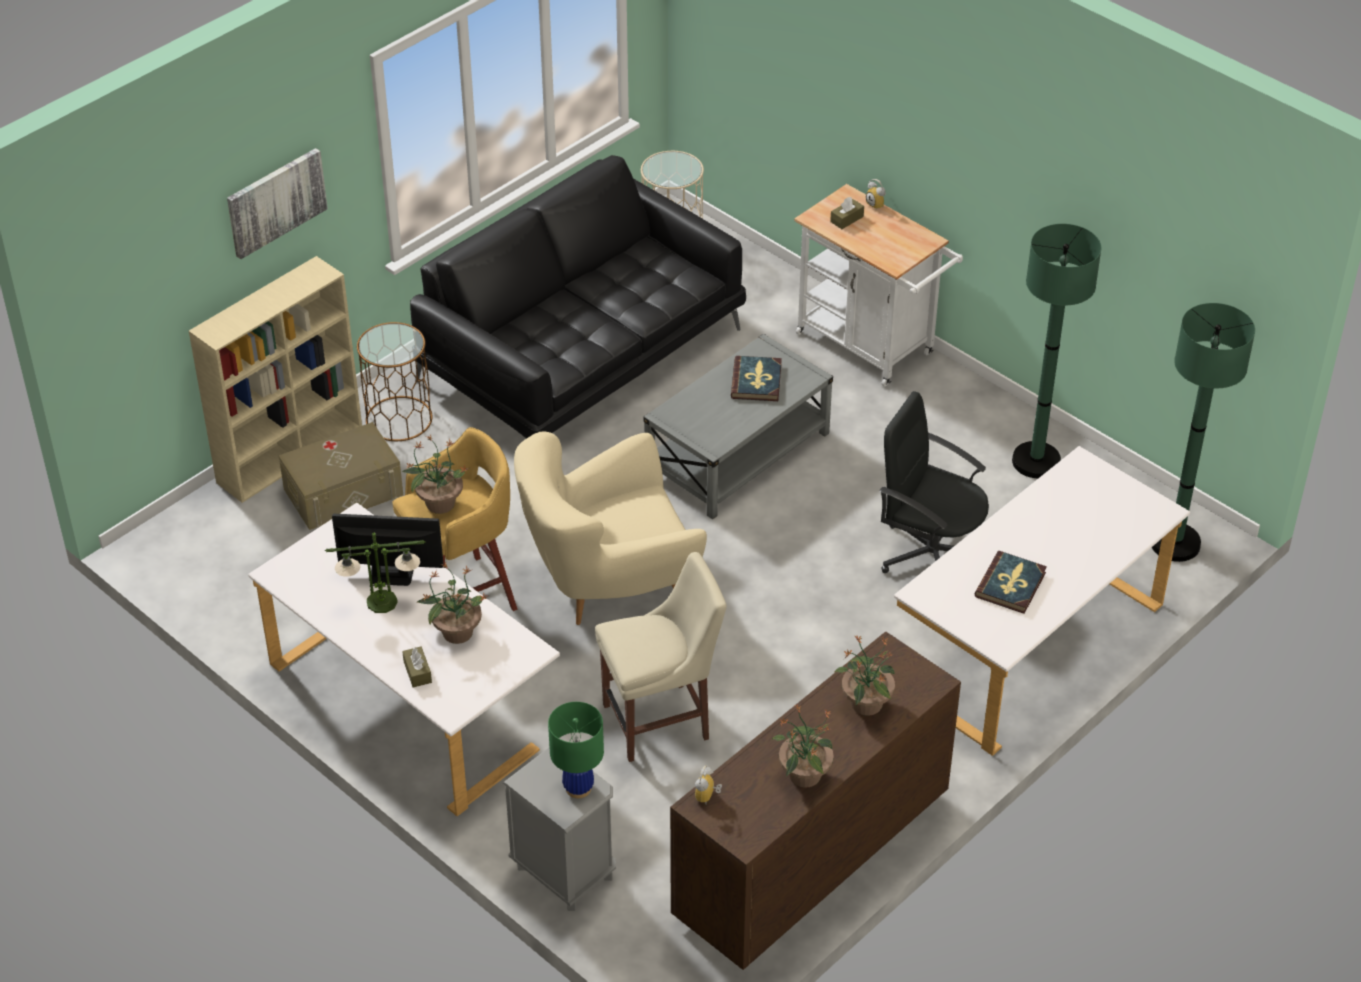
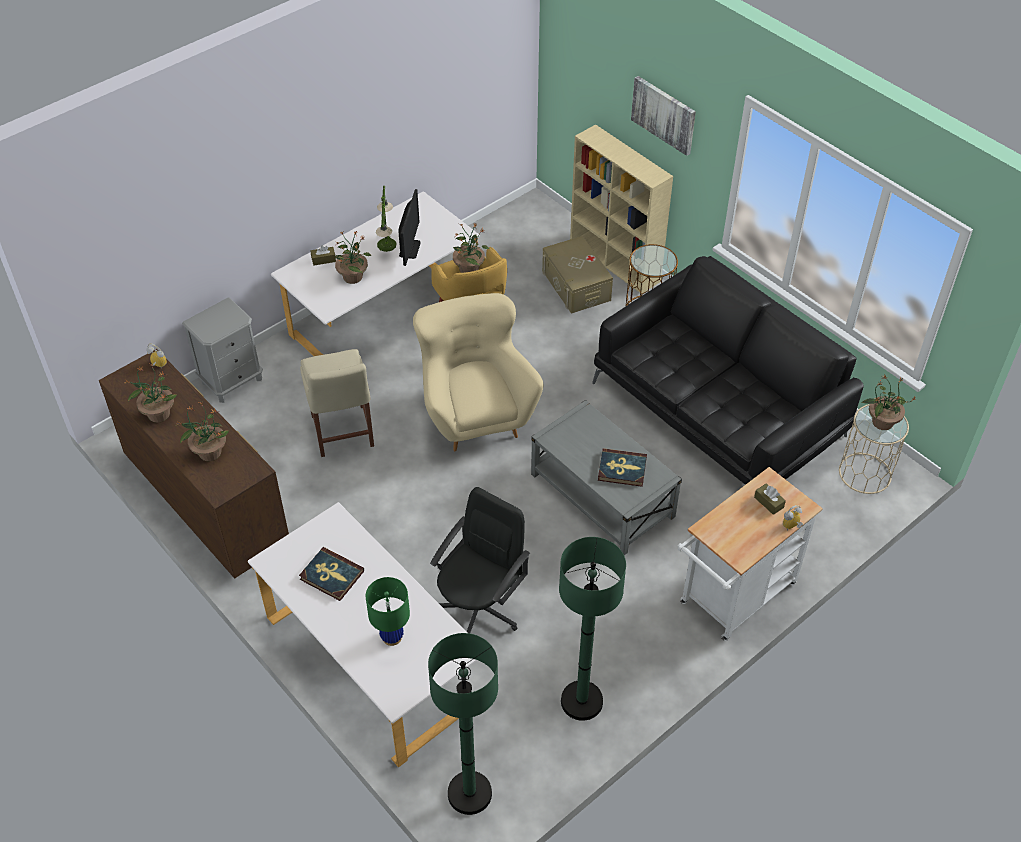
camera: 95 degrees right, 5 degrees up
(578, 788) = (212, 328): green table lamp -> green table lamp (392, 637)
(670, 168) = (881, 422): none -> potted plant

